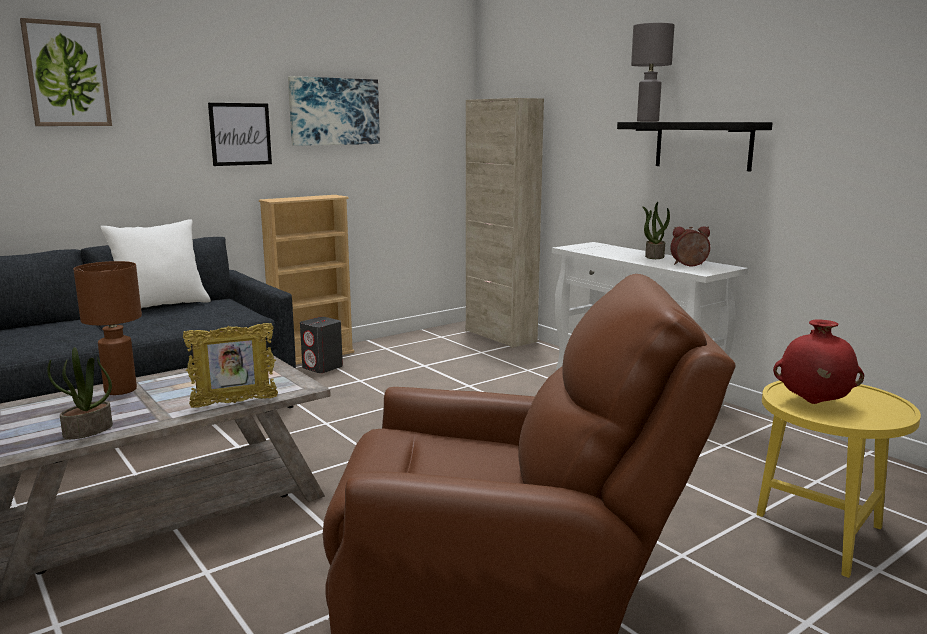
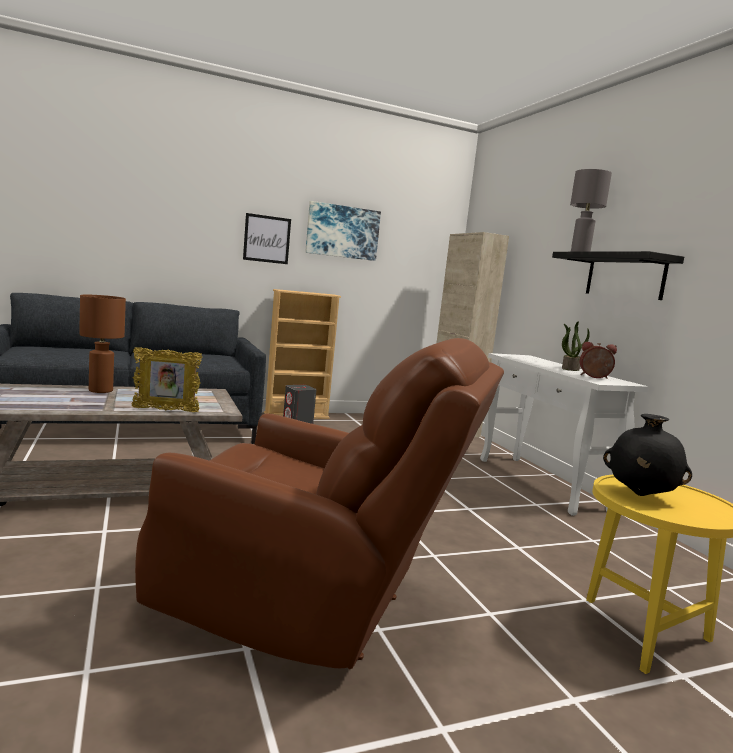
camera: 15 degrees right, 5 degrees down
(67, 74) = (149, 181): picture -> none
(88, 431) = (51, 406): potted plant -> none
(162, 306) = (179, 352): white pillow -> none
(813, 403) = (639, 495): red vase -> black vase

